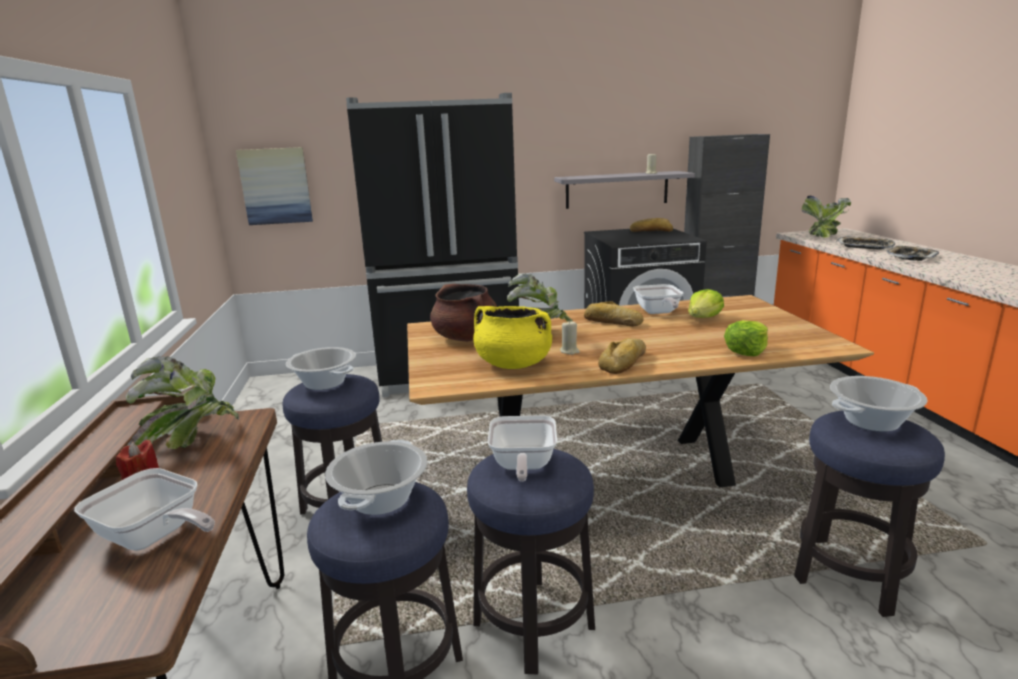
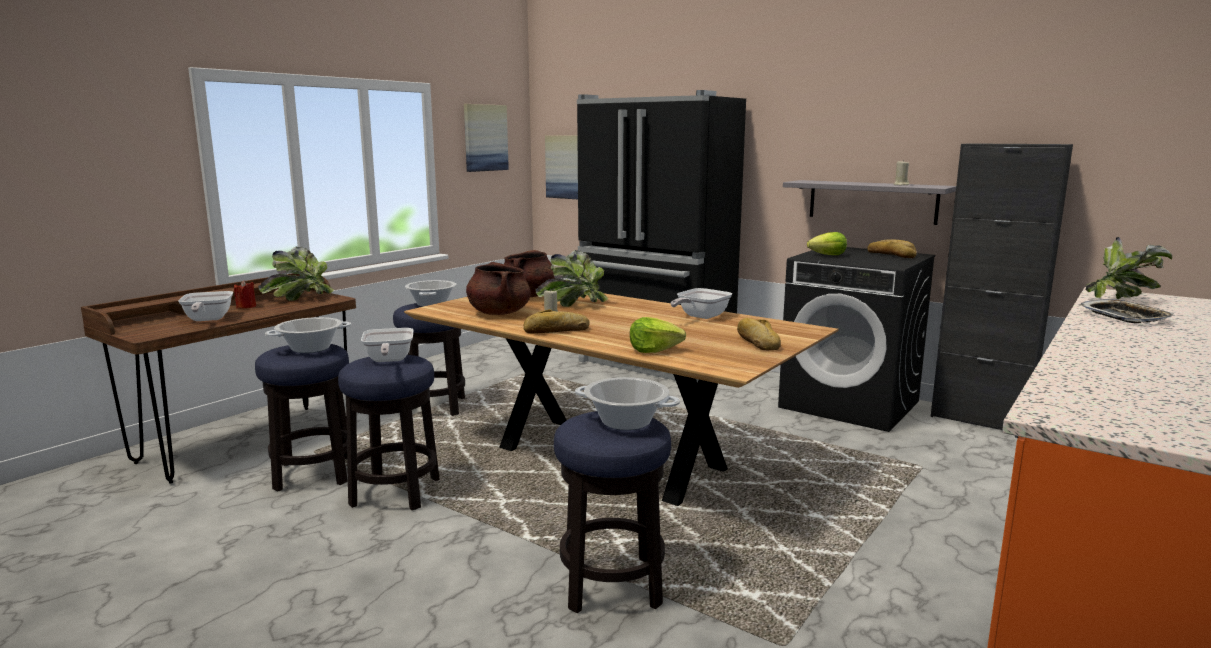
camera: 45 degrees right, 5 degrees down
(181, 157) = (485, 138): none -> picture
(513, 364) = (499, 313): yellow cooking pot -> brown cooking pot
(522, 466) = (388, 360): frying pan -> frying pan turned 60 degrees counterclockwise
(612, 321) = (644, 312): bread -> bread (757, 342)
(703, 318) = (718, 328): lettuce -> lettuce (827, 255)
(911, 257) = (1126, 335): tray -> none

